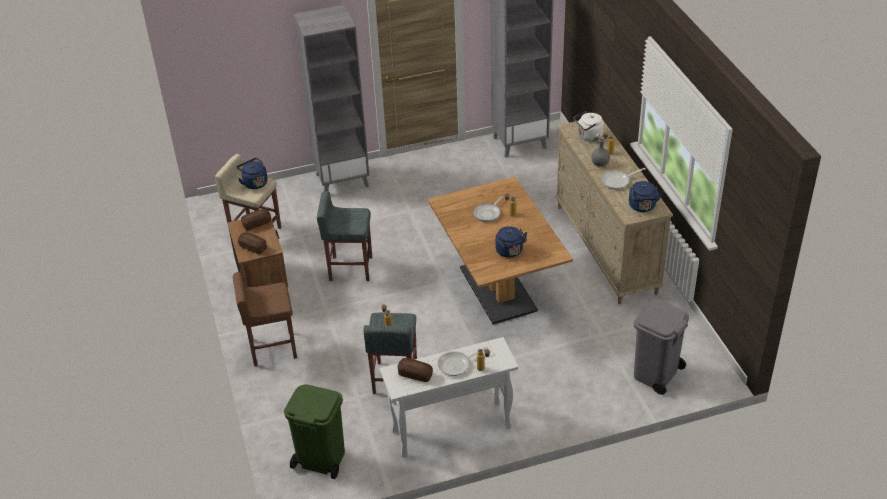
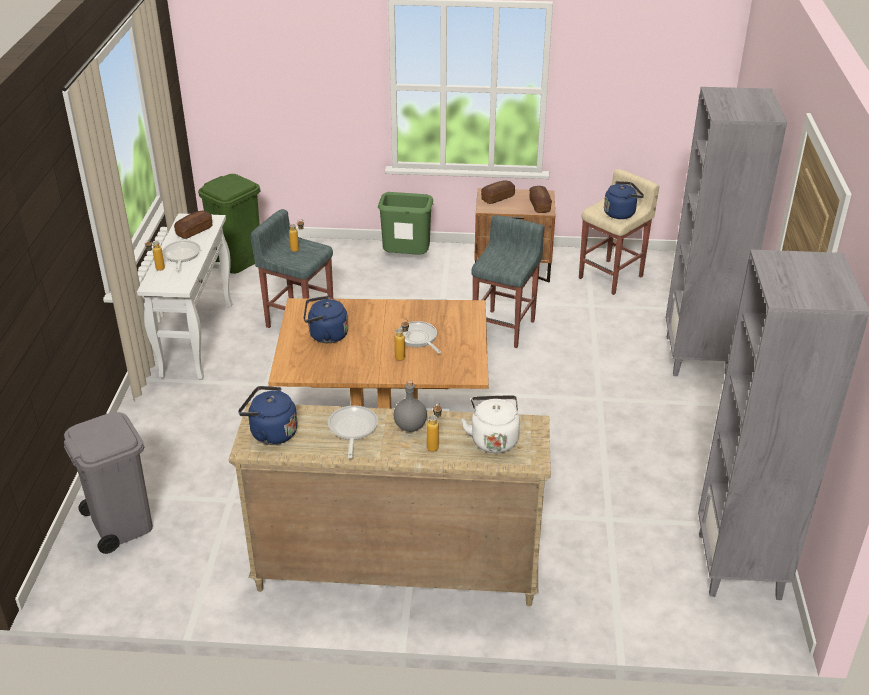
camera: 110 degrees right, 5 degrees down
(272, 348) = (407, 258): brown stool -> green trash can

